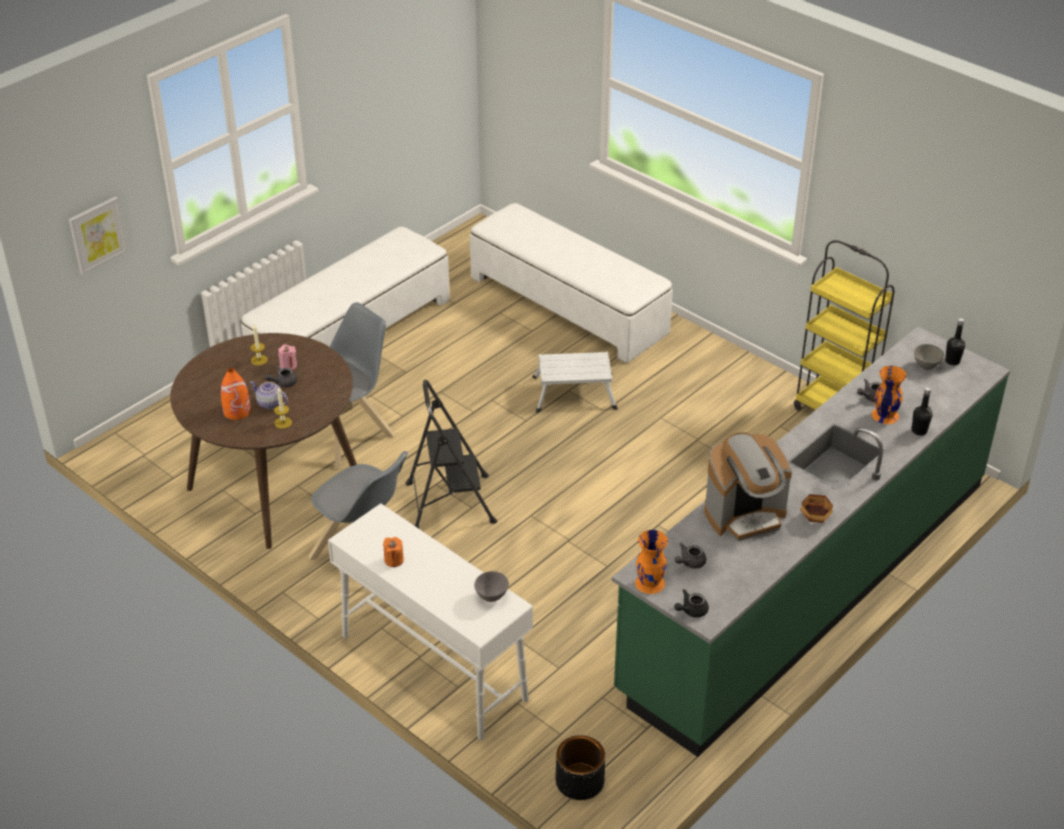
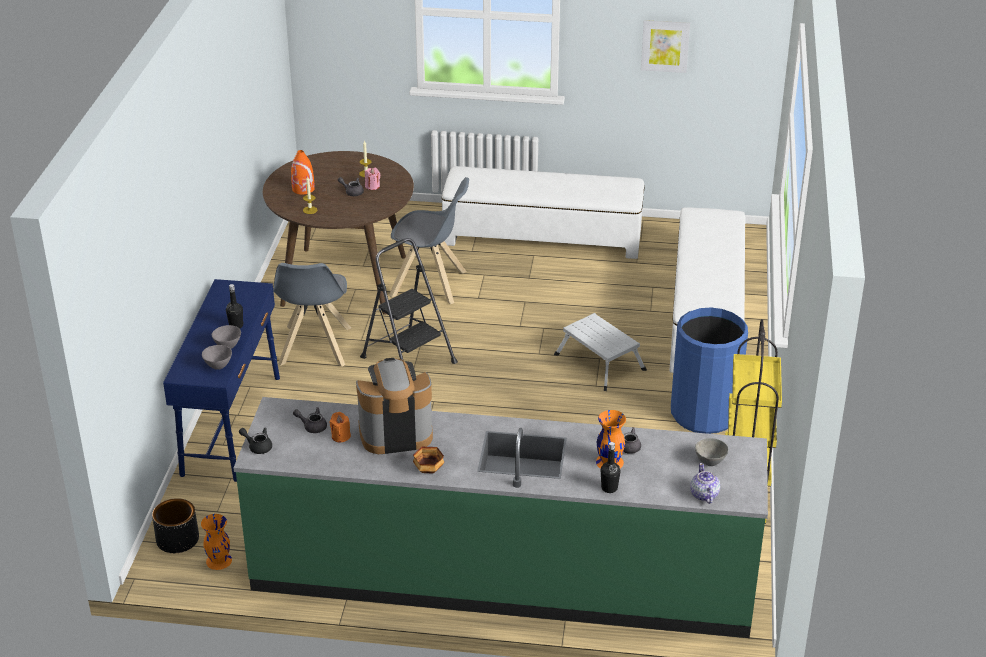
camera: 55 degrees right, 5 degrees down
(97, 234) = (345, 34): picture -> picture (665, 46)
(270, 403) = (324, 197): teapot -> teapot (704, 495)
(394, 560) = (218, 312): orange candle -> orange candle (340, 436)
(434, 667) = (233, 425): white console table -> blue console table
(463, 577) = (228, 346): none -> grey bowl
(650, 583) = (271, 416): orange vase -> orange vase (219, 561)
(699, 373) = (704, 414): none -> blue trash can
(745, 515) = (395, 433): coffee machine -> coffee machine turned 135 degrees clockwise
(952, 361) = (737, 475): black bottle -> black bottle (236, 326)

